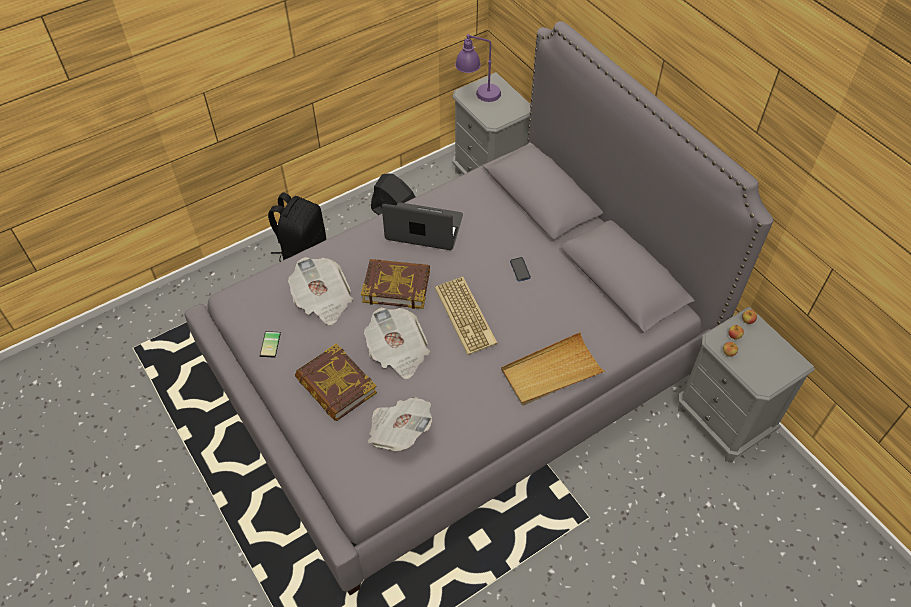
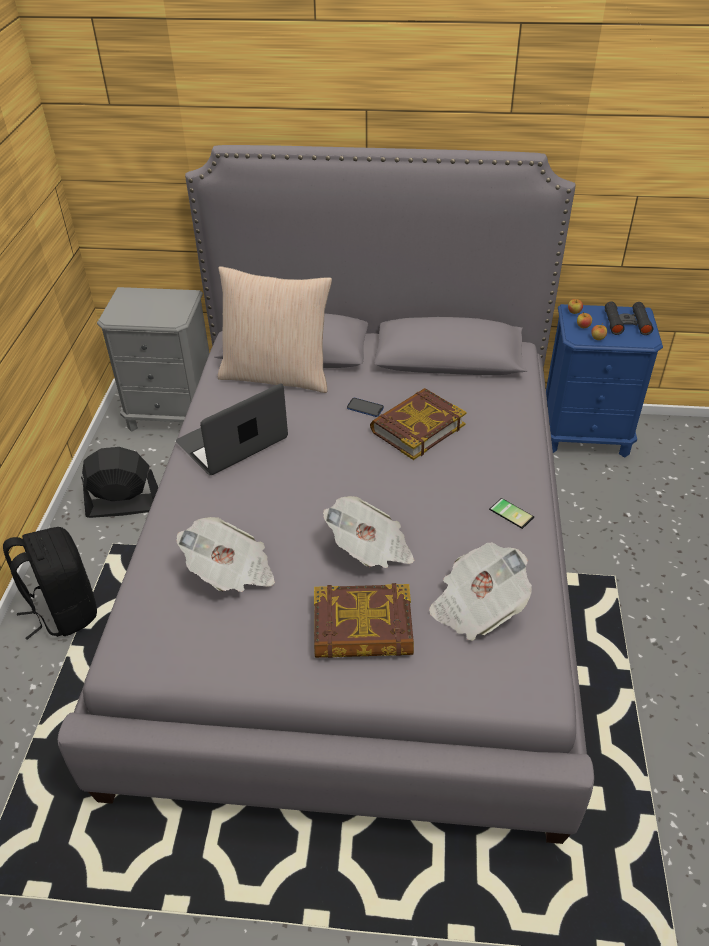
camera: 50 degrees left, 10 degrees down
(272, 344) = (238, 657): phone -> phone (512, 512)
(396, 286) = (283, 501): book -> book (417, 428)
(467, 316) = (381, 472): keyboard -> none
(478, 95) = (128, 311): purple table lamp -> none
(505, 205) = (277, 375): none -> beige pillow
(551, 372) = (508, 454): beige tray -> none
(723, 421) = (585, 435): grey nightstand -> blue nightstand
(771, 361) = (626, 323): none -> black binoculars

